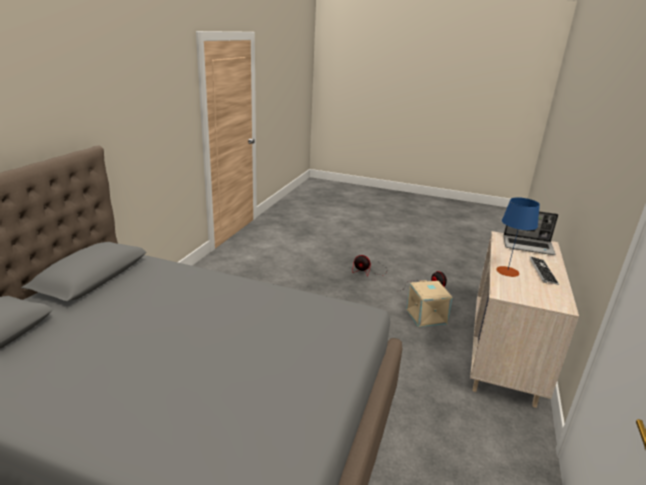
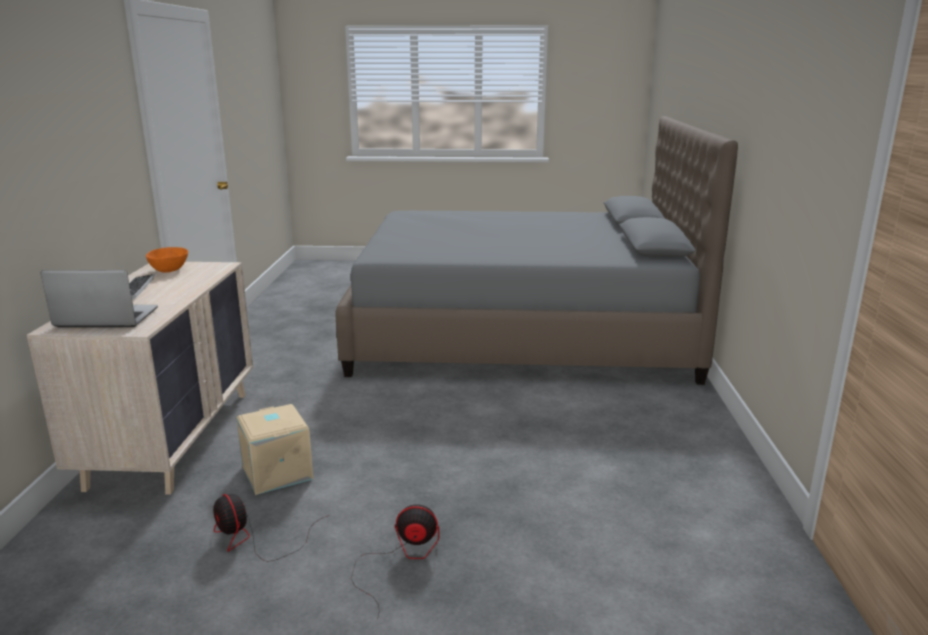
camera: 165 degrees right, 5 degrees down
(507, 271) = (191, 283): blue table lamp -> none
(543, 294) = (170, 270): none -> orange bowl

